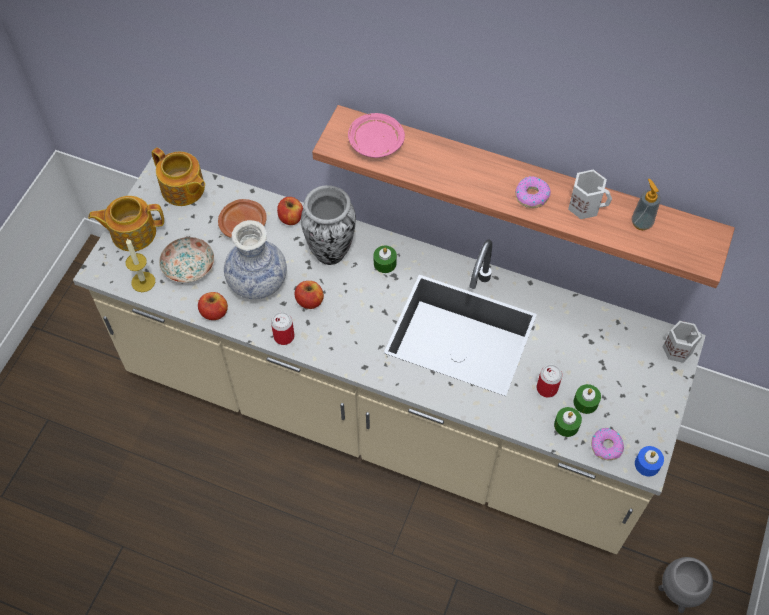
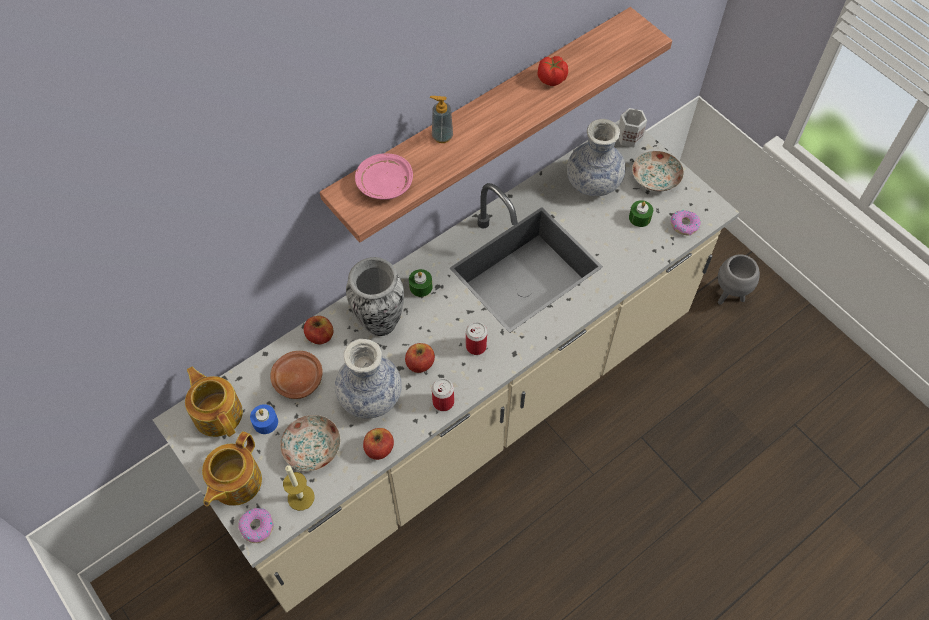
camera: 60 degrees left, 0 degrees up
(183, 189) = (218, 412): teapot -> teapot turned 105 degrees counterclockwise
(531, 195) = (518, 107): donut -> donut (257, 527)
(547, 388) = (612, 236): can -> can (476, 346)
(566, 425) = (652, 240): green candle -> none
(585, 205) = (552, 79): white mug -> tomato
(597, 343) = (593, 182): none -> vase
(641, 222) = (591, 55): soap dispenser -> soap dispenser (442, 136)
(644, 395) = (655, 179): none -> plate
(647, 464) = (713, 208): blue candle -> blue candle (265, 422)

